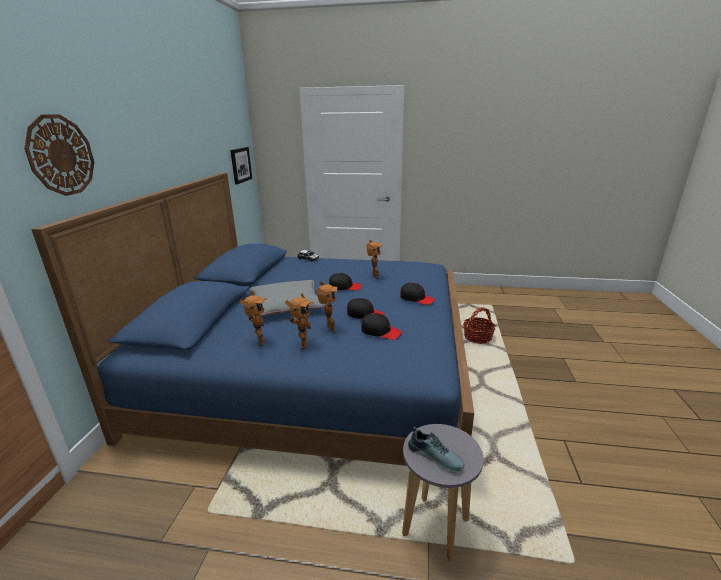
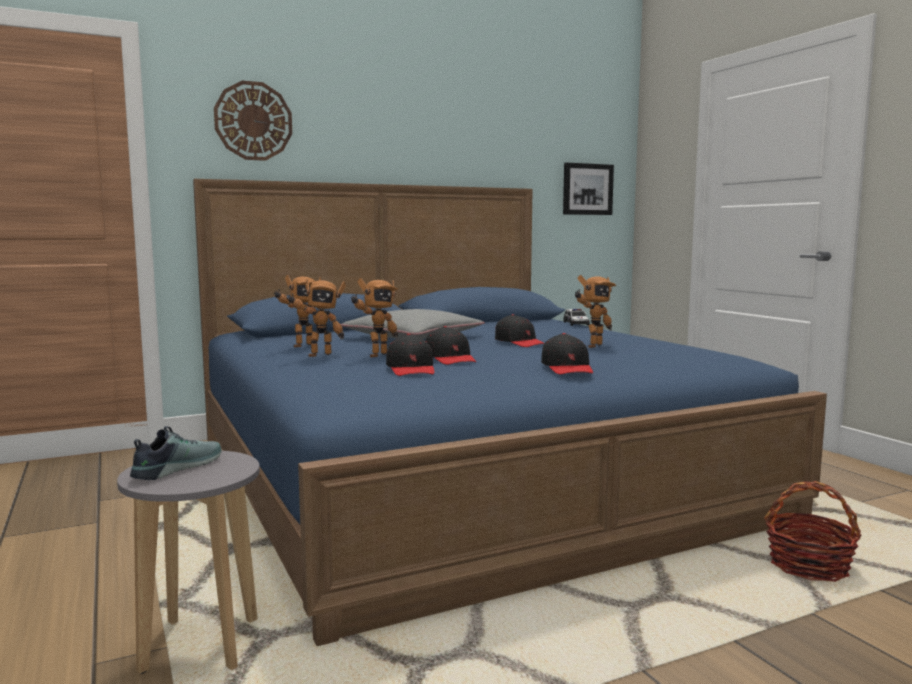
camera: 55 degrees right, 15 degrees down
(436, 456) = (176, 468): shoe -> shoe turned 150 degrees counterclockwise

